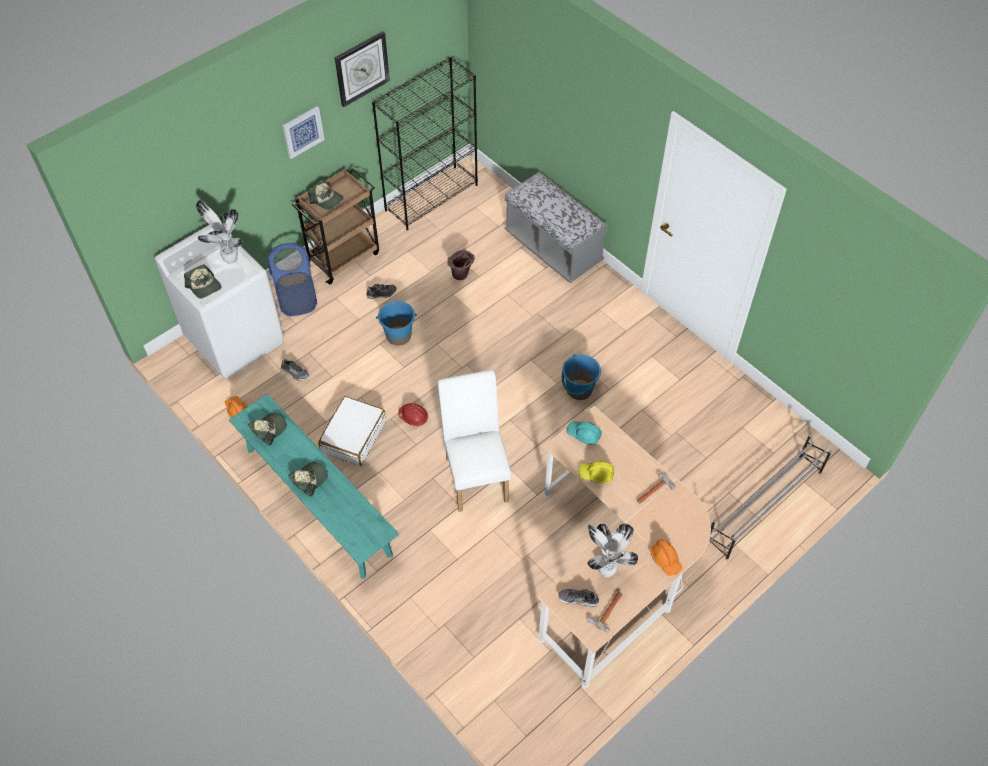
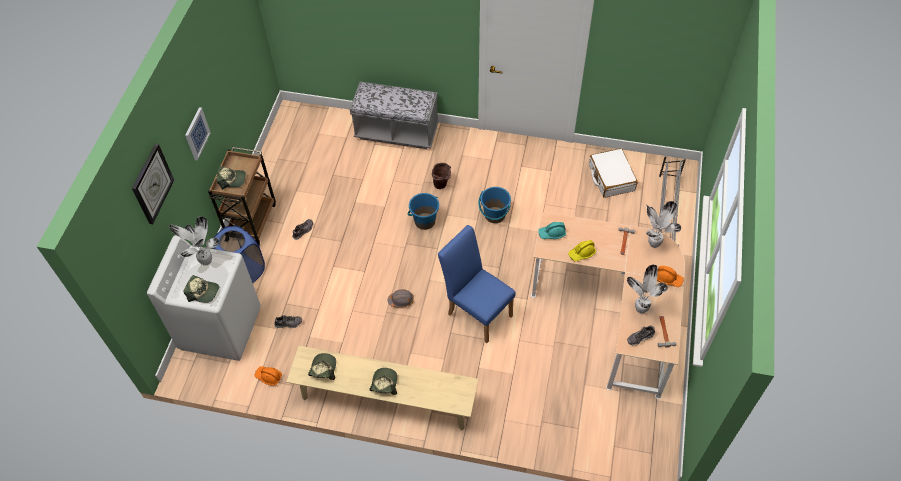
camera: 35 degrees left, 0 degrees up
(318, 501) = (385, 400): turquoise bench -> beige bench
(353, 436) = (370, 340): white suitcase -> white suitcase (611, 178)
(361, 68) = (214, 62): wall clock -> wall clock (152, 183)
(398, 335) = (341, 252): blue bucket -> blue bucket (424, 221)
(413, 416) = (401, 300): red hard hat -> grey hard hat
(431, 197) = (280, 143): black bookcase -> none
(461, 277) = (350, 187): brown bucket -> brown bucket (442, 186)
(476, 474) = (476, 311): white chair -> blue chair
(683, 512) = (653, 243): none -> potted plant

